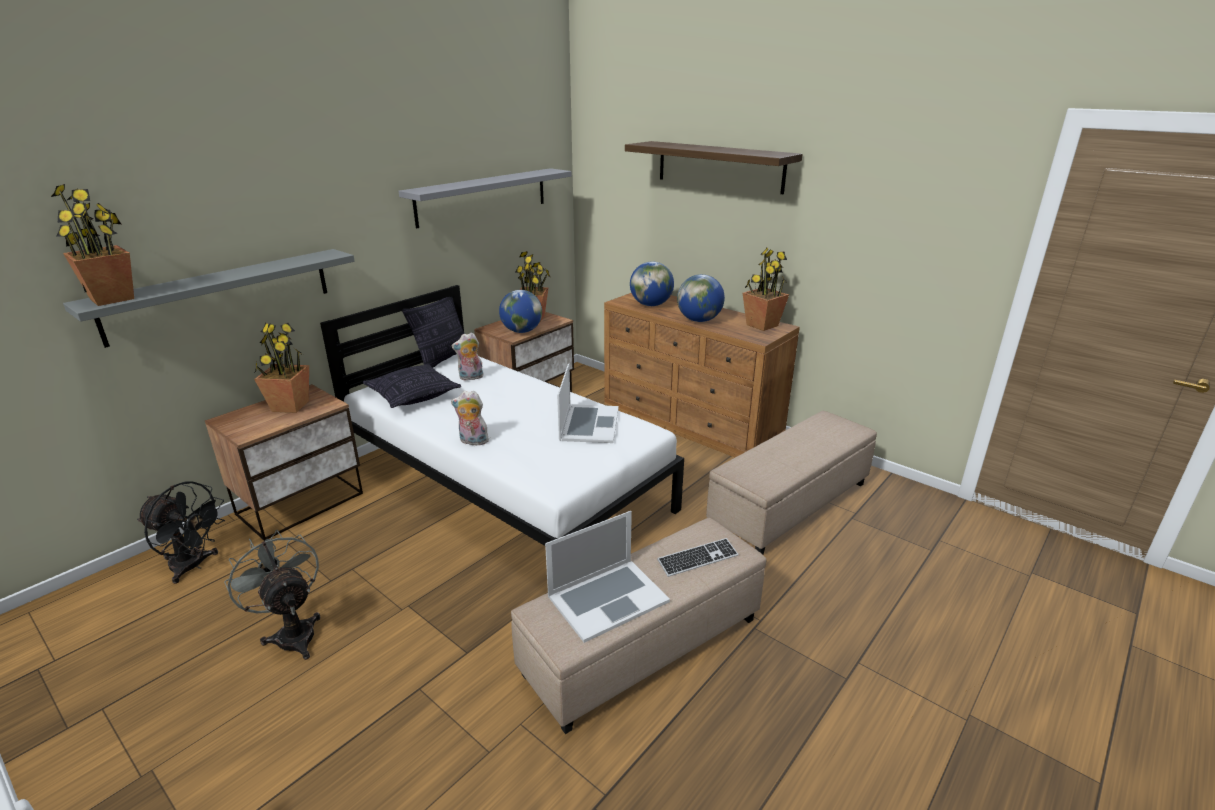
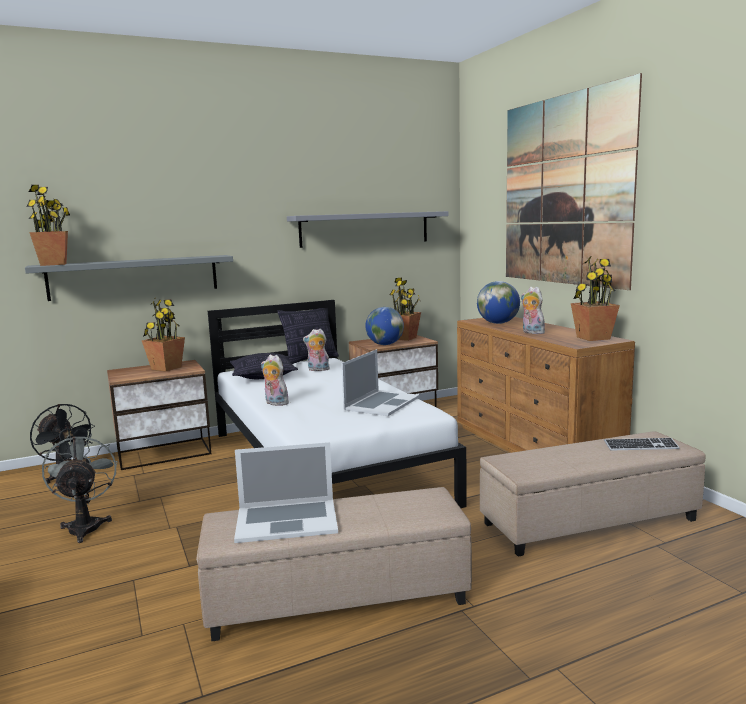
camera: 25 degrees right, 15 degrees down
(698, 559) = (398, 510): keyboard -> keyboard (641, 446)
(699, 320) = (531, 332): globe -> plush toy
(719, 166) = (564, 191): shelf -> picture

